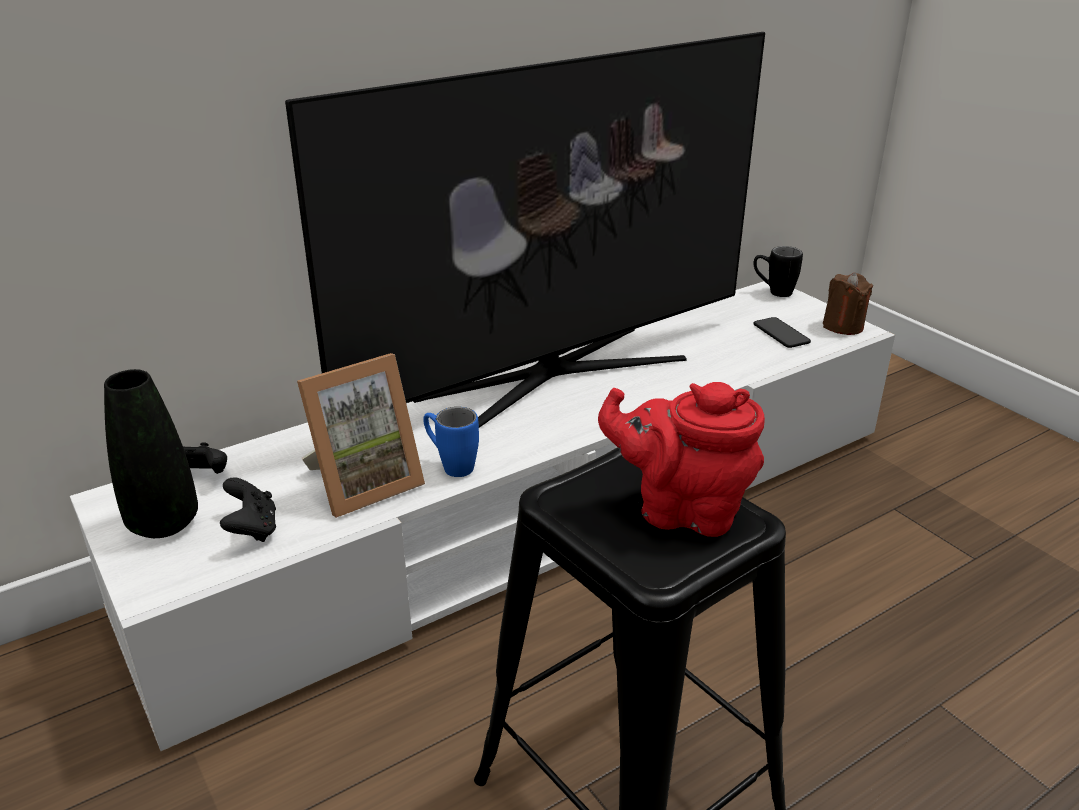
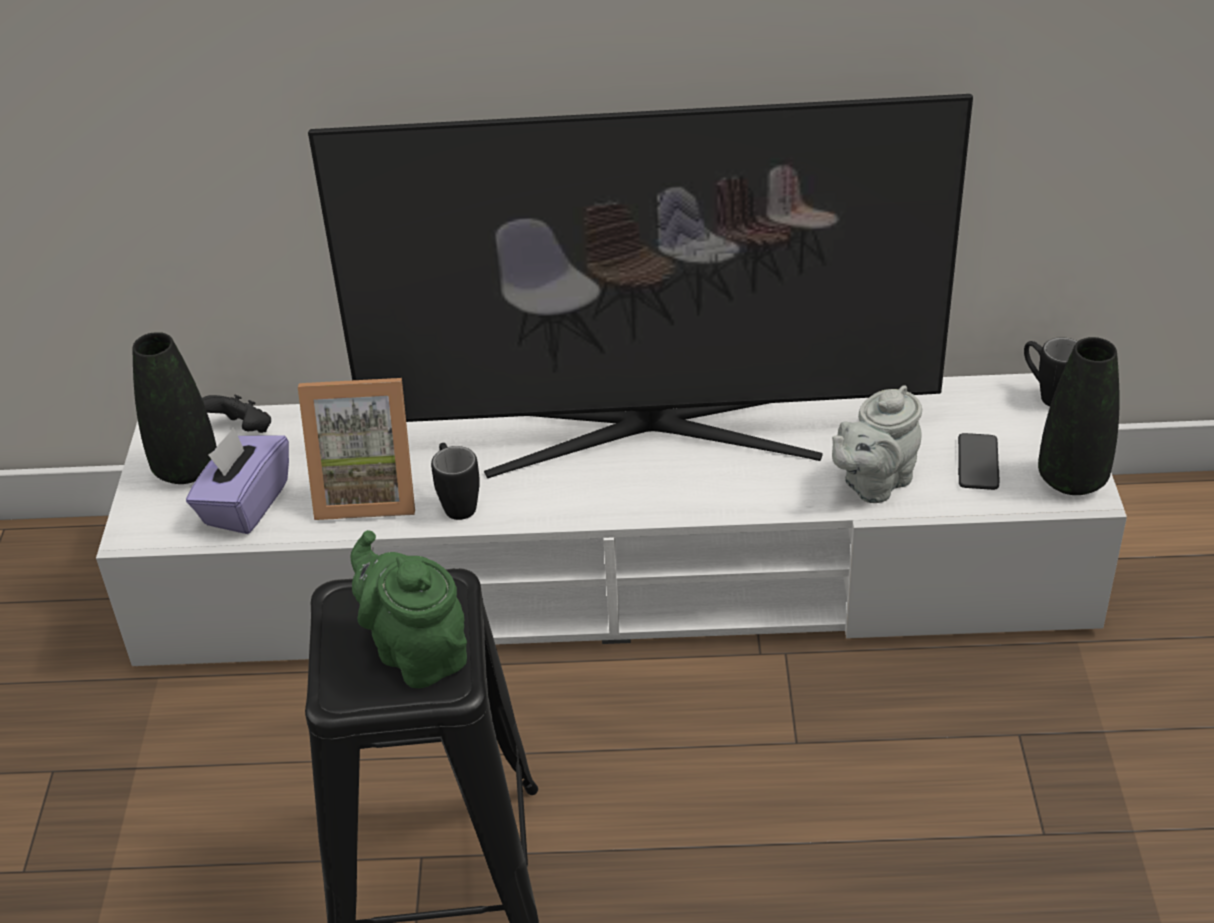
camera: 35 degrees right, 10 degrees up
(252, 529) = (245, 504): black game controller -> purple tissue box
(450, 465) = (457, 502): blue mug -> black mug
(682, 510) = (416, 652): red teapot -> green teapot
(734, 362) = (873, 483): none -> grey teapot
(843, 326) = (1072, 479): brown candle -> black vase

